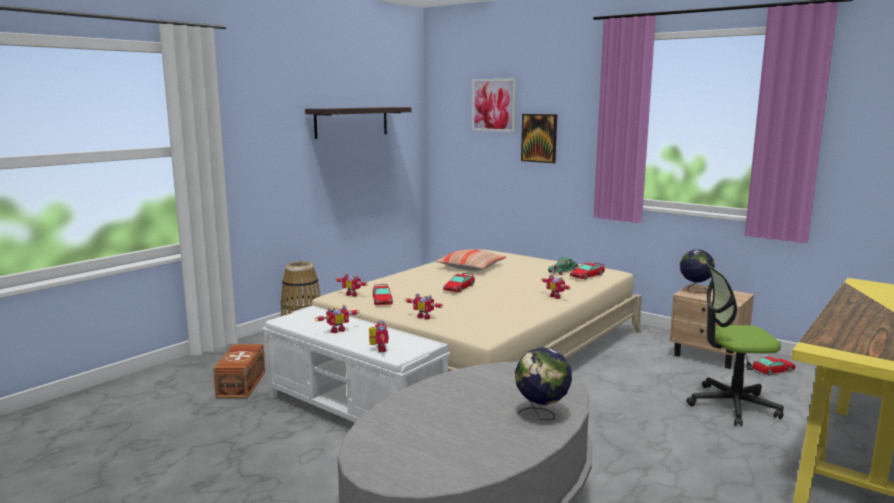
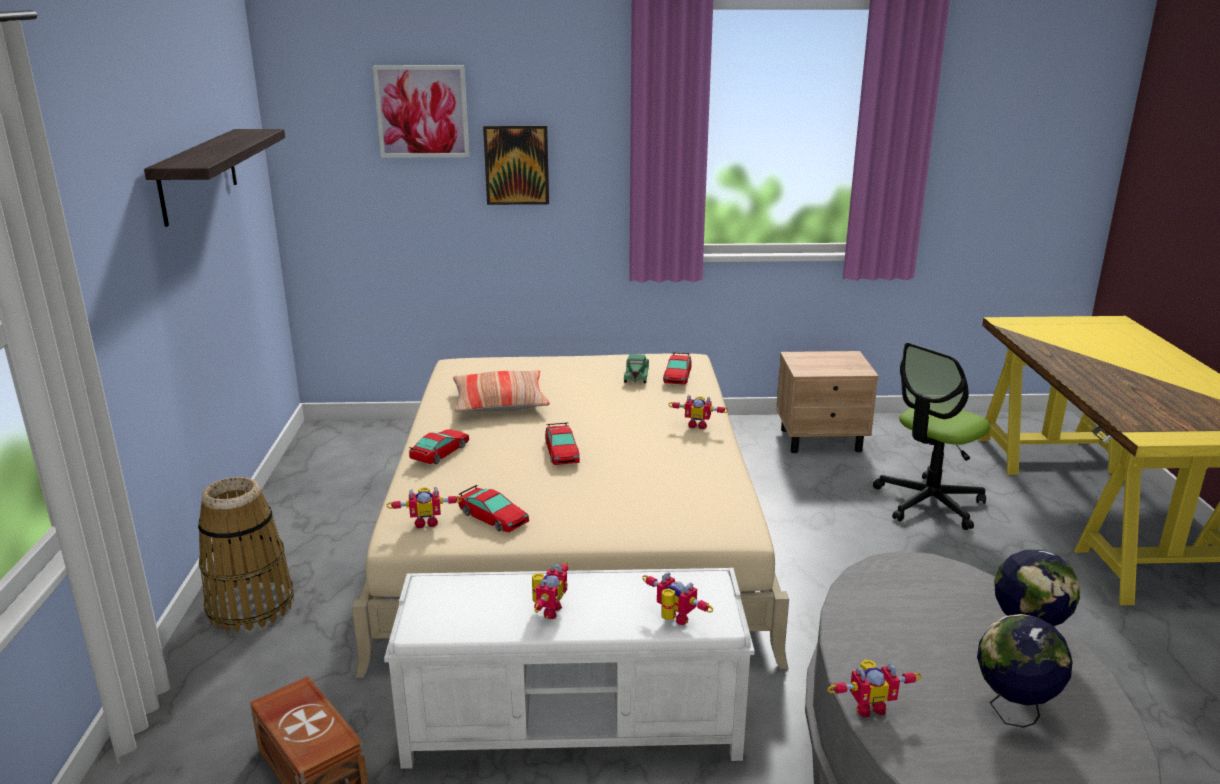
camera: 40 degrees left, 10 degrees up
(425, 317) = (610, 527): toy robot -> toy robot (868, 706)
(694, 290) = (803, 363): globe -> globe (1012, 712)
(773, 370) = (897, 438): toy car -> toy car (440, 452)

